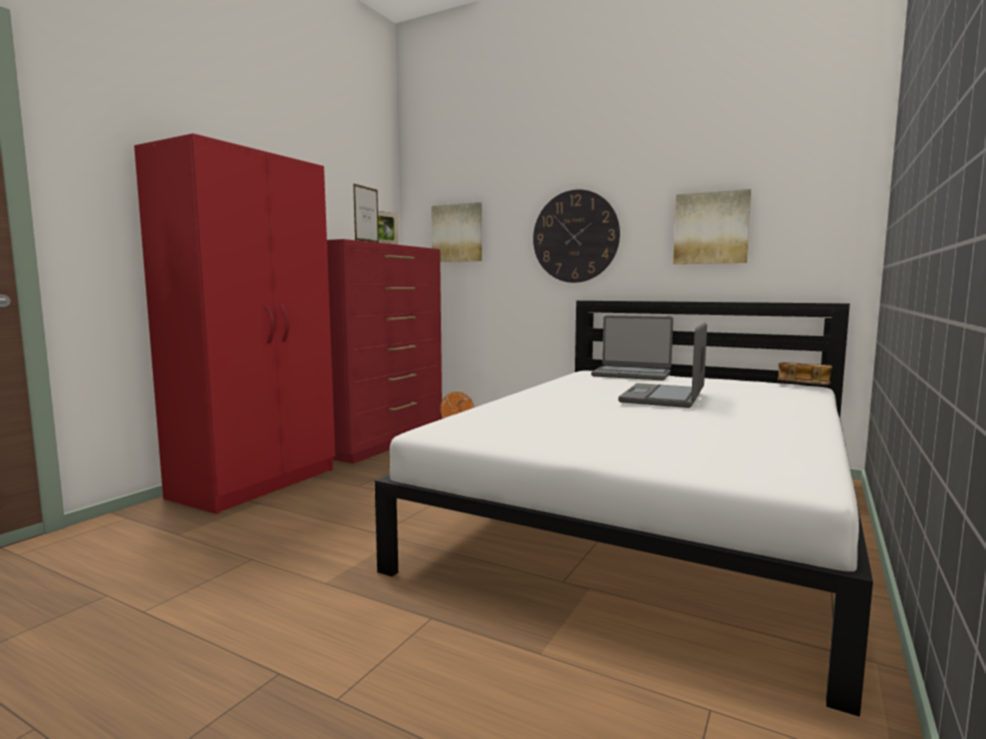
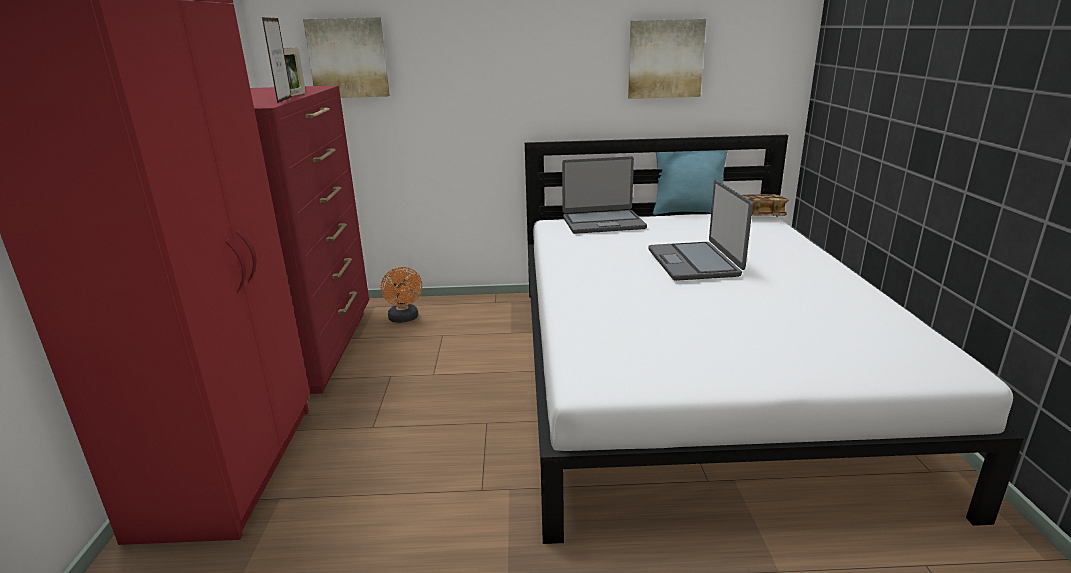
camera: 30 degrees left, 15 degrees up
(575, 236) = (514, 65): wall clock -> none
(731, 378) = (688, 212): none -> turquoise pillow

